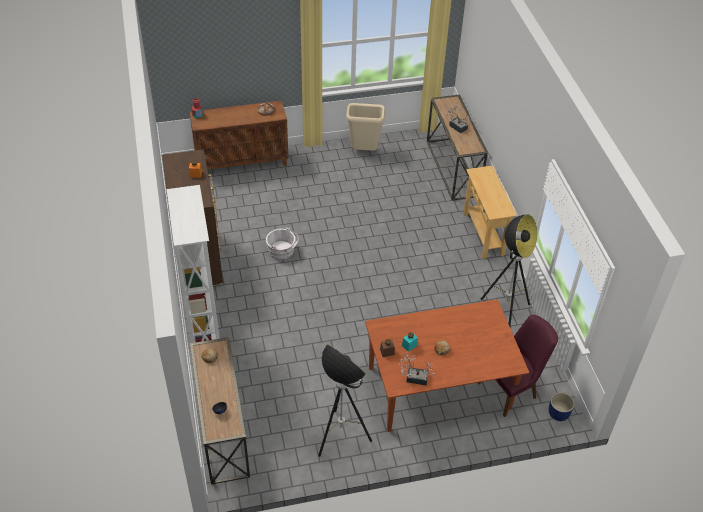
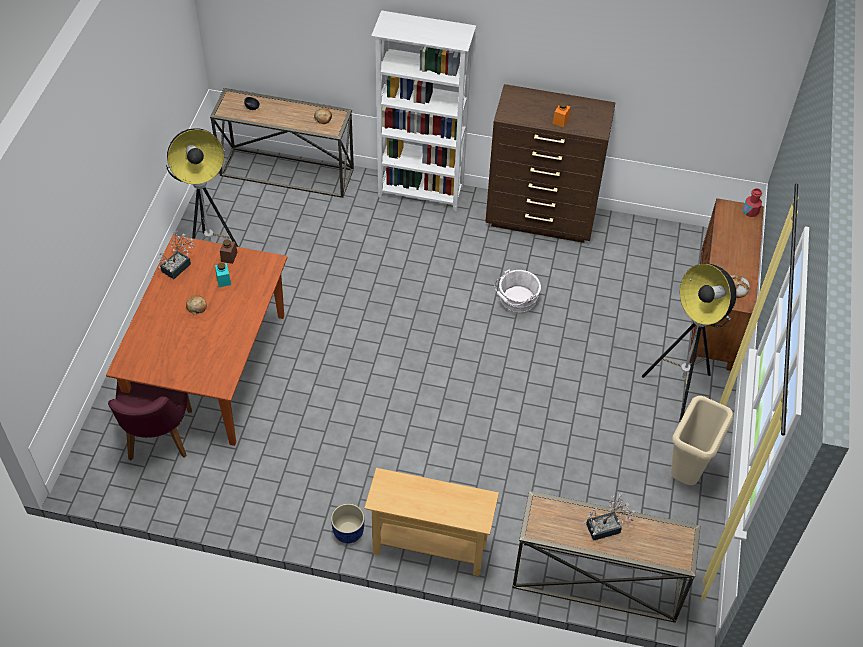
camera: 115 degrees right, 5 degrees up
(504, 311) = (275, 498): floor lamp -> floor lamp (679, 390)
(559, 413) = (92, 471): blue planter -> blue planter (348, 532)

